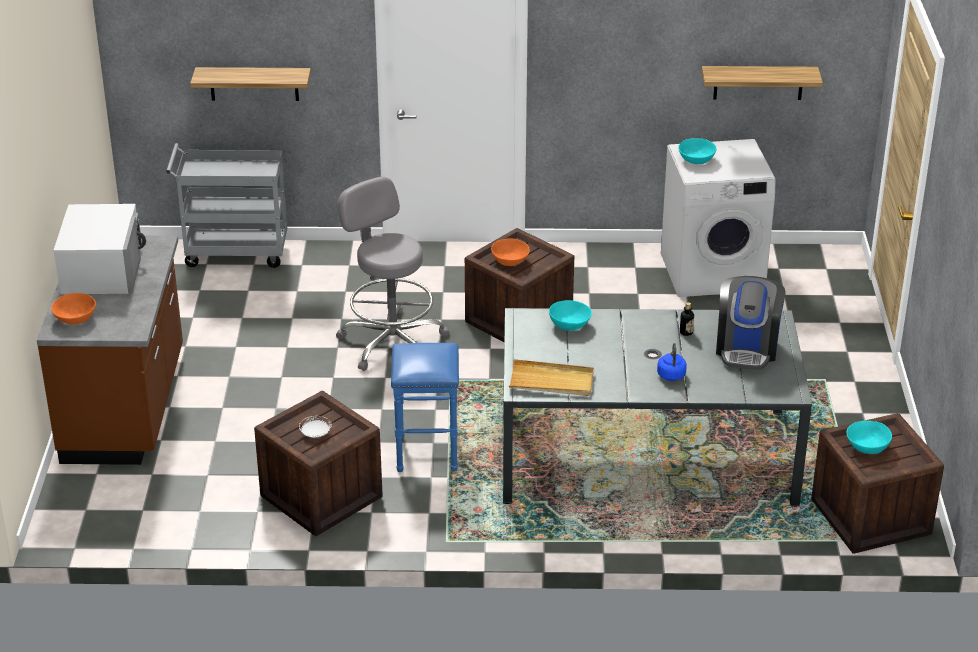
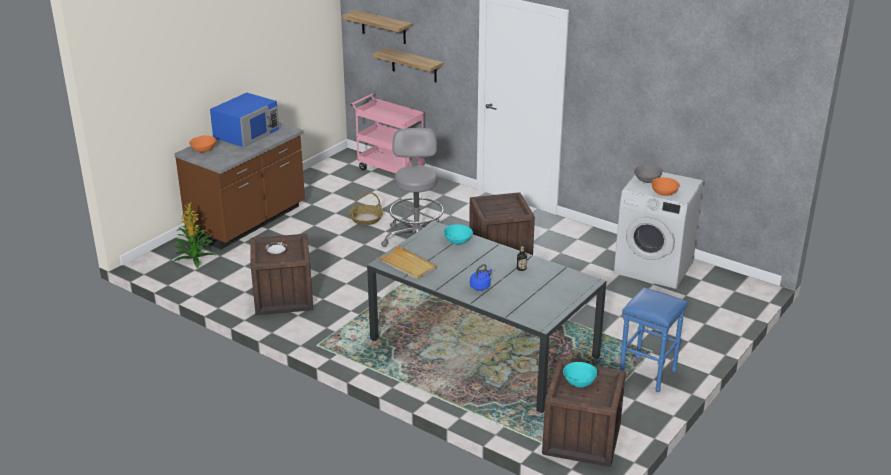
camera: 35 degrees right, 5 degrees down
(102, 269) = (247, 133): white microwave -> blue microwave
(119, 492) = (195, 258): none -> potted plant
(233, 256) = (389, 171): grey cart -> pink cart
(290, 339) = (366, 219): none -> basket
(425, 452) = (363, 297): blue stool -> blue stool (647, 373)
(510, 261) = (494, 207): orange bowl -> orange bowl (664, 193)
(696, 160) = (647, 180): turquoise bowl -> grey bowl
(747, 348) = (547, 290): coffee machine -> none
(758, 82) = (710, 139): shelf -> shelf (383, 27)

